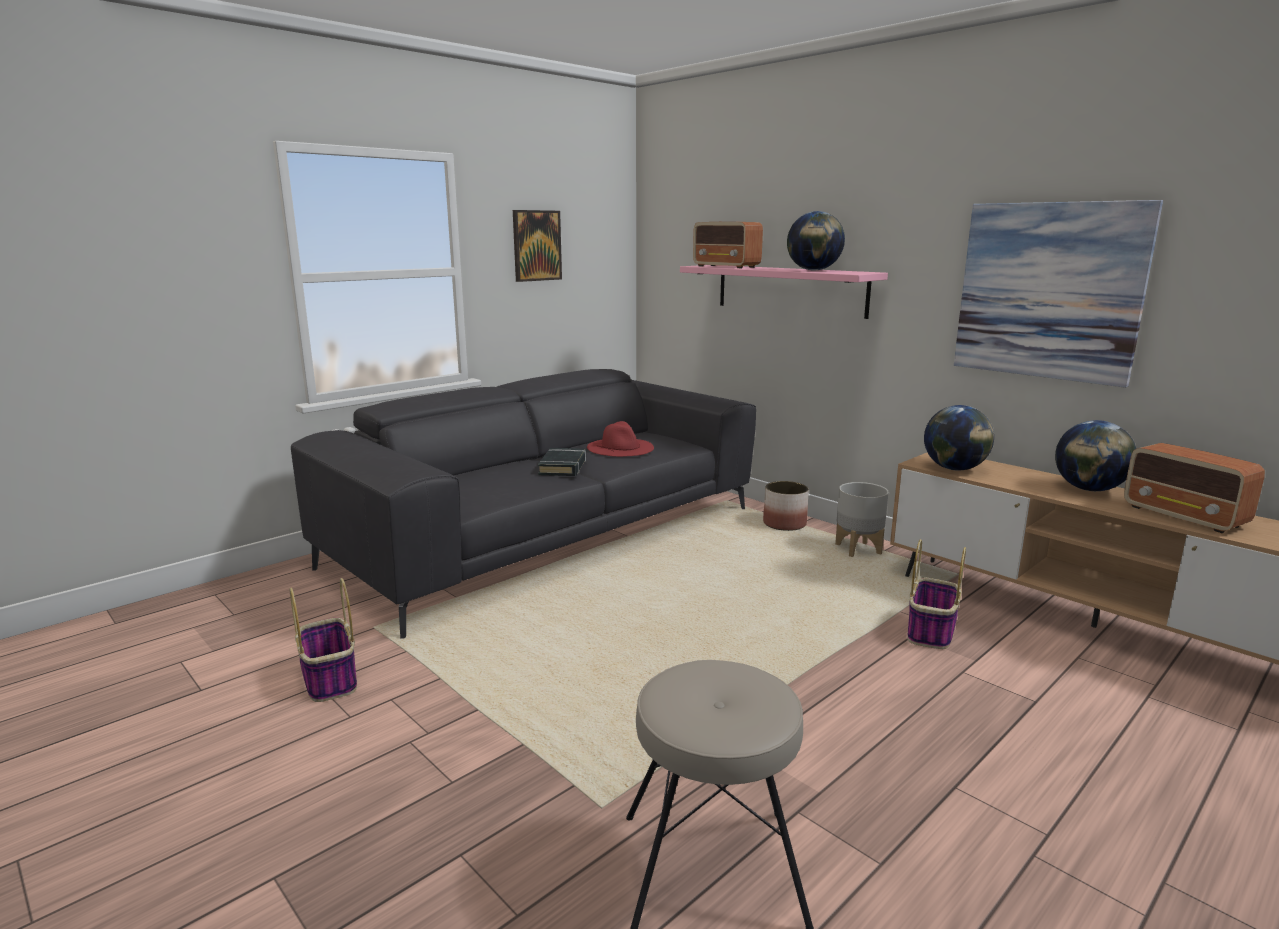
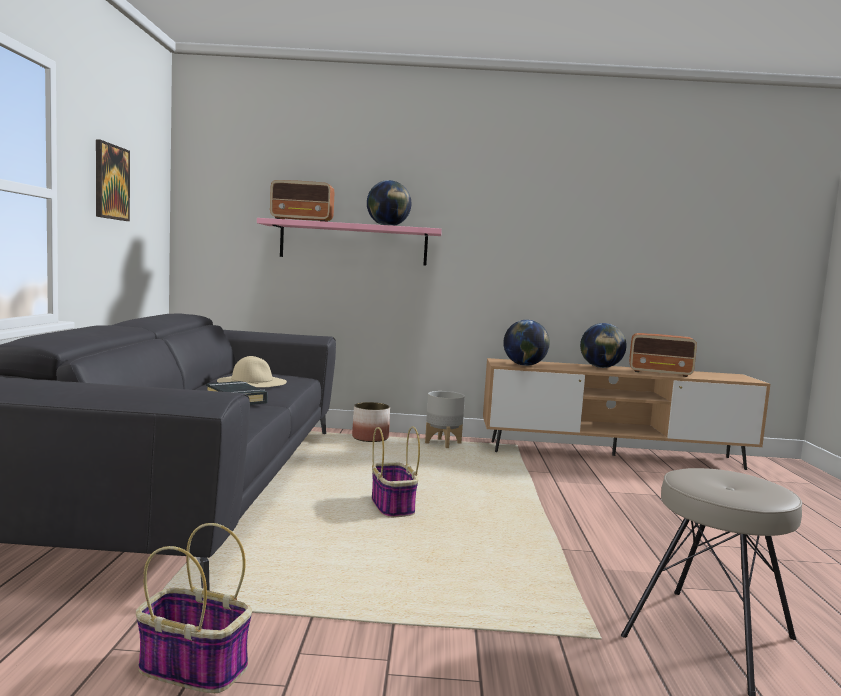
camera: 45 degrees left, 10 degrees down
(620, 447) = (252, 381): red hat -> beige hat
(931, 632) = (559, 477): basket -> basket (393, 507)
(1048, 291) = (555, 245): picture -> none

